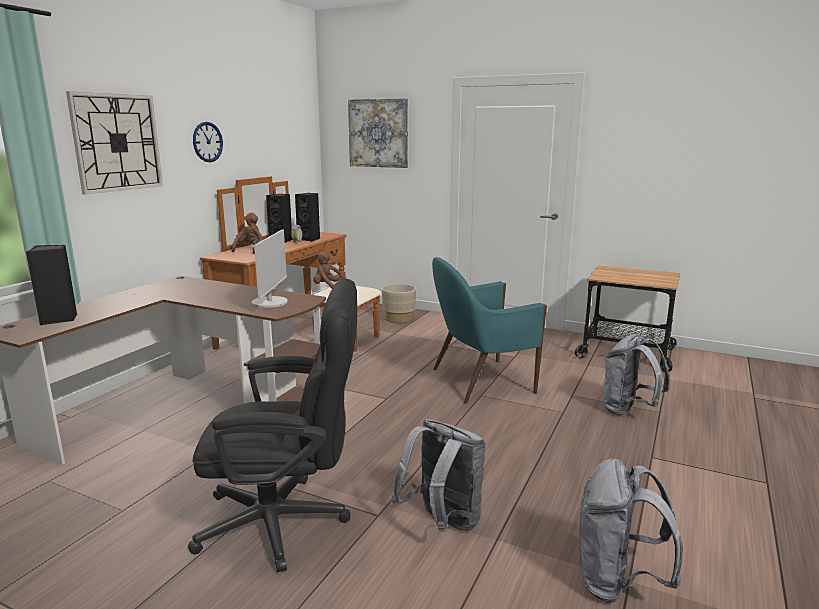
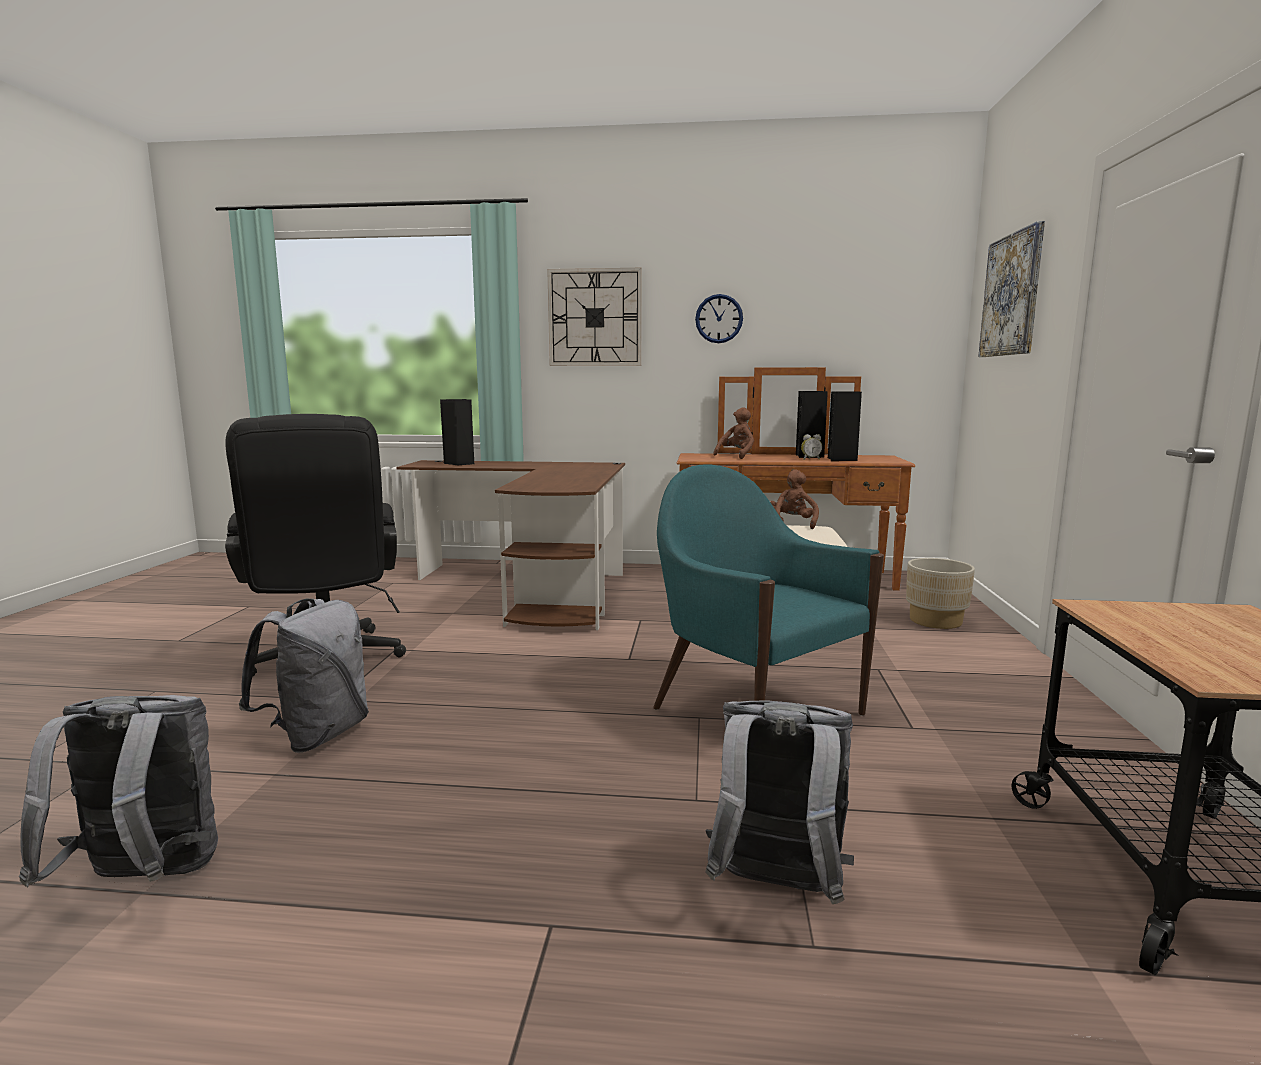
camera: 70 degrees right, 5 degrees down
(250, 250) = (736, 456): brown plush toy -> brown plush toy turned 45 degrees counterclockwise
(270, 302) = (551, 483): monitor -> none

